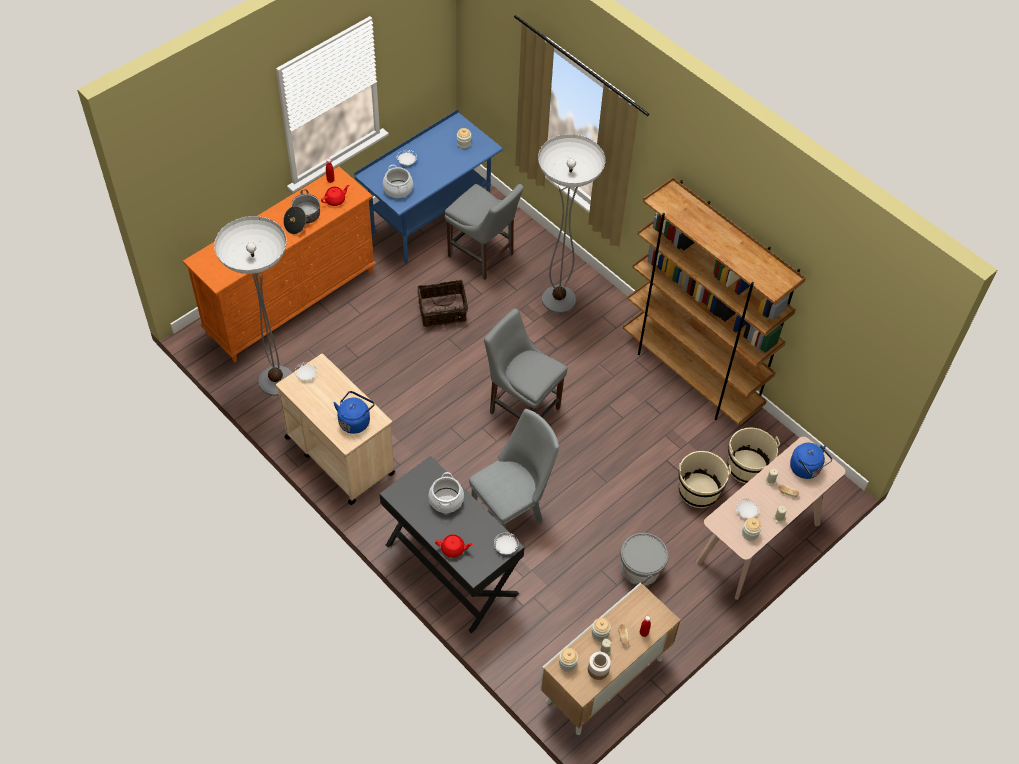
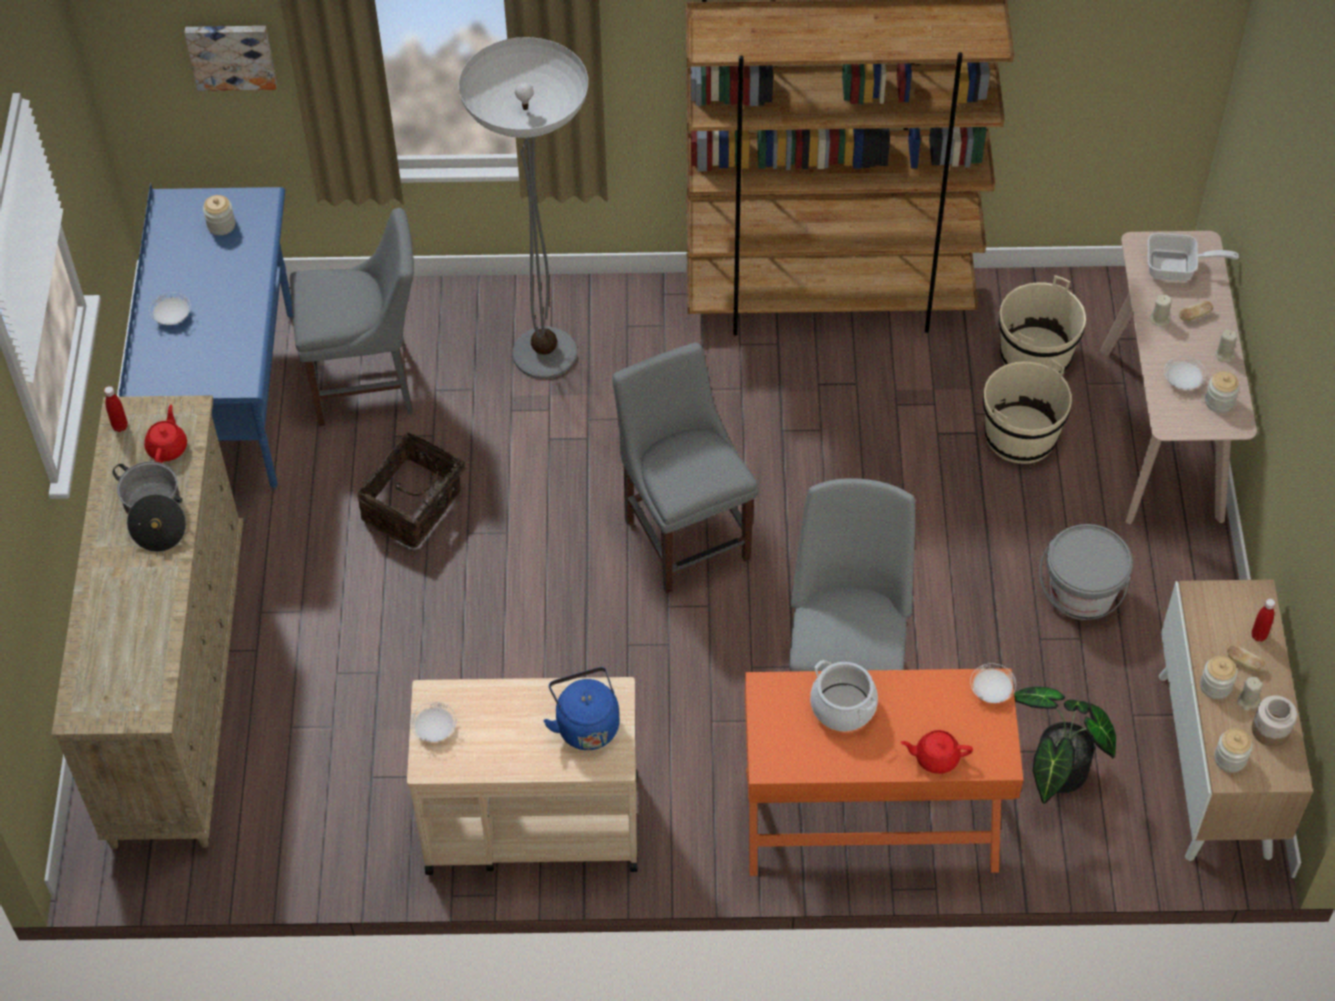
camera: 45 degrees left, 0 degrees up
(276, 381) = (305, 813): floor lamp -> none
(292, 302) = (178, 686): orange dresser -> beige dresser
(398, 189) = (213, 364): cooking pot -> none
(450, 569) = (870, 821): black desk -> orange desk
(453, 549) = (935, 757): red teapot -> red teapot turned 135 degrees counterclockwise
(505, 73) = (231, 55): none -> picture
(522, 408) = (684, 534): grey chair -> grey chair turned 75 degrees clockwise
(539, 621) = (1055, 774): none -> potted plant
(806, 469) = (1177, 269): blue kettle -> frying pan

